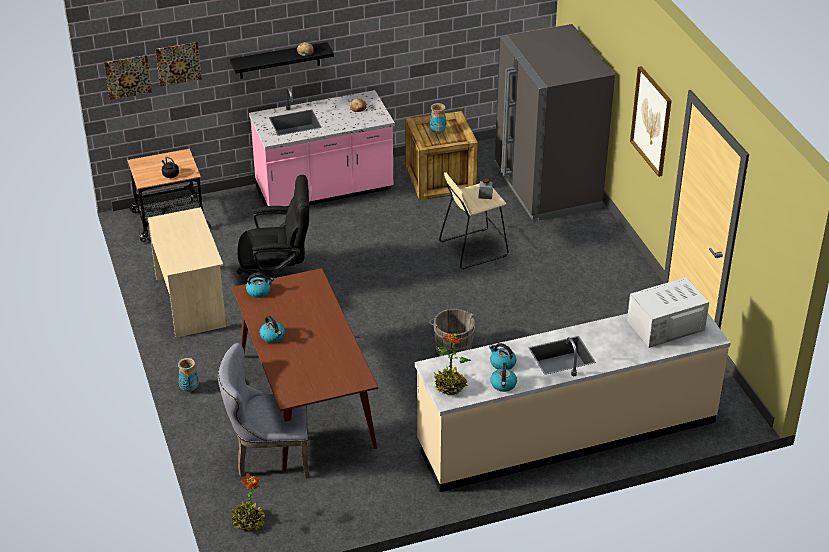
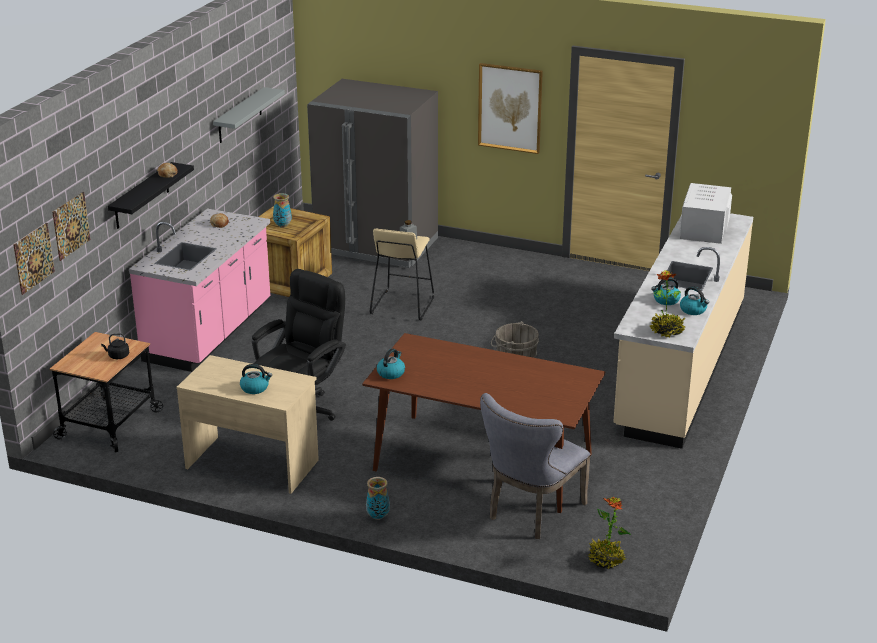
camera: 50 degrees left, 10 degrees down
(273, 336) = (467, 391): kettle -> kettle (255, 388)
(446, 23) = (240, 115): none -> grey shelf

